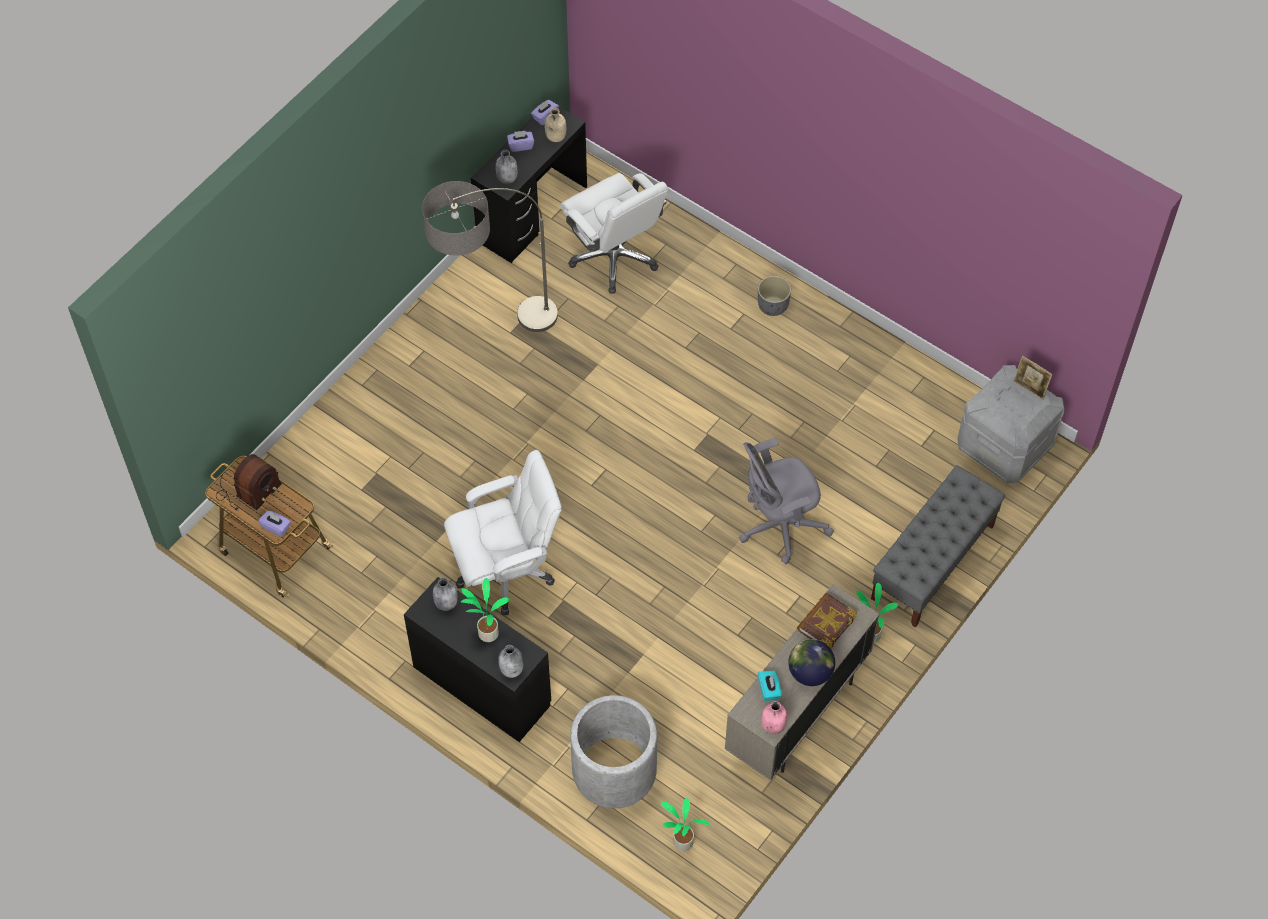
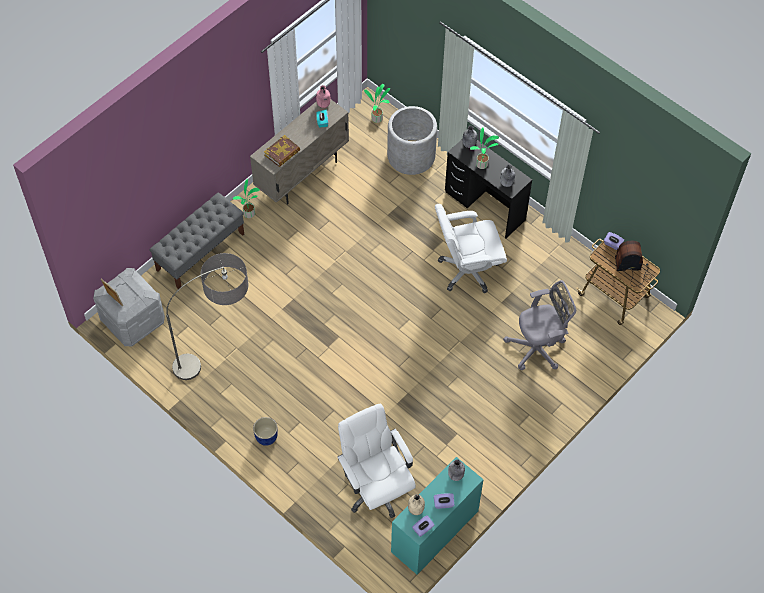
camera: 175 degrees left, 0 degrees up
(247, 490) = (633, 269): radio -> radio turned 45 degrees clockwise
(492, 332) = (469, 435): floor lamp -> floor lamp (220, 357)
(532, 213) = (435, 531): black desk -> turquoise desk
(773, 305) = (266, 437): grey planter -> blue planter
(778, 526) = (292, 282): grey office chair -> grey office chair (538, 348)
(810, 672) = (297, 129): globe -> none

